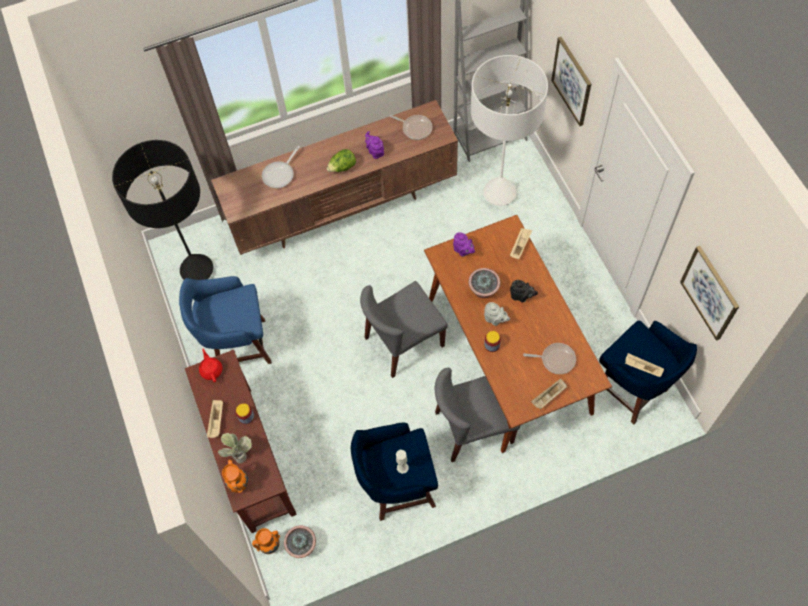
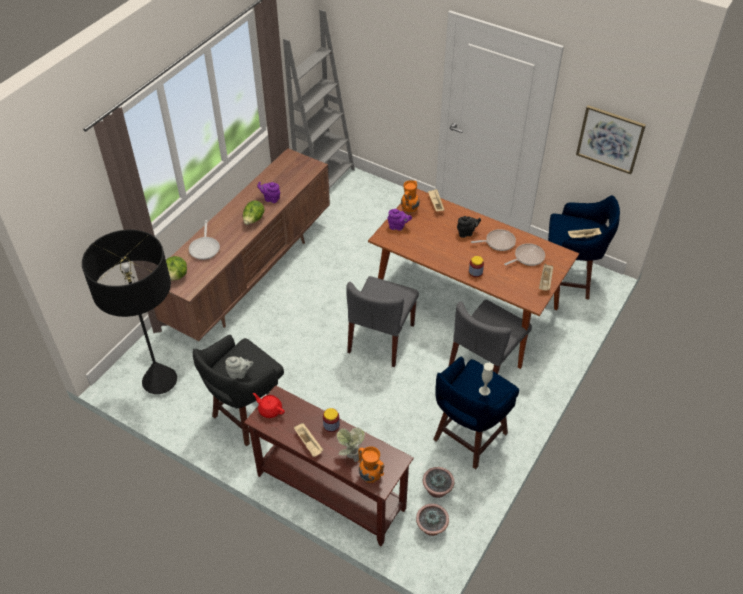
camera: 40 degrees left, 15 degrees down
(236, 191) = (176, 276): none -> lettuce
(238, 346) = (246, 416): blue stool -> black stool
(270, 545) = (405, 545): orange vase -> orange vase (409, 210)
(415, 128) = (288, 171): frying pan -> frying pan (498, 242)
(483, 290) = (436, 243): potted plant -> potted plant (437, 490)
(495, 319) = (462, 256): grey teapot -> grey teapot (239, 374)
(499, 194) = (365, 210): white floor lamp -> none
(572, 81) = (399, 71): picture -> none

